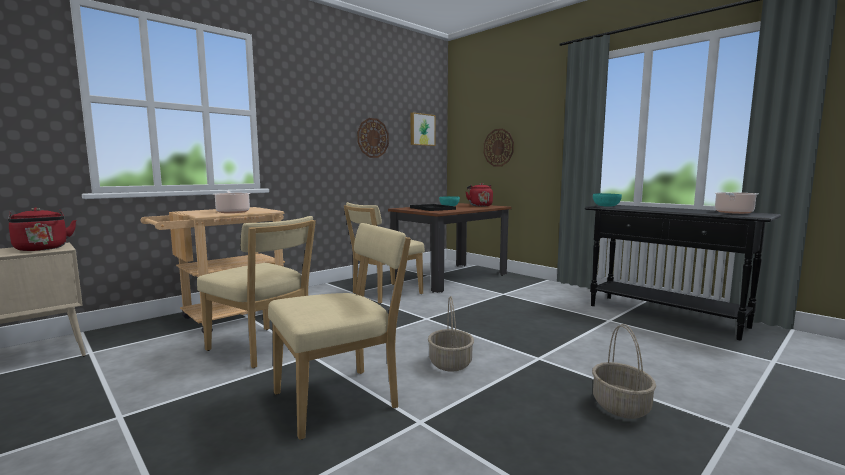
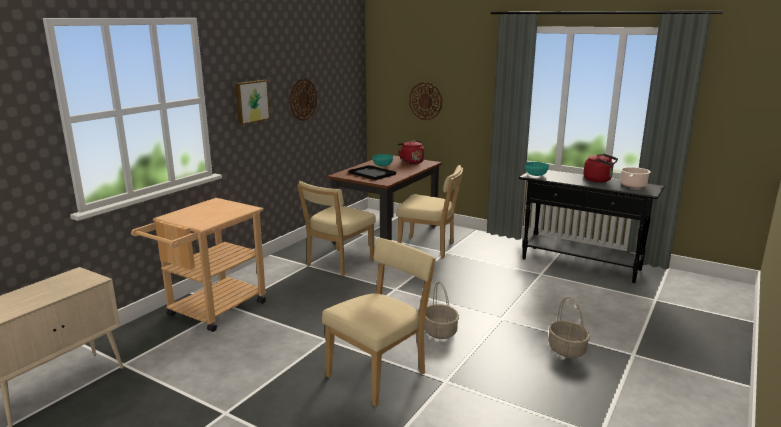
camera: 15 degrees left, 10 degrees up
(42, 249) = (78, 281): red kettle -> red kettle (599, 180)
(232, 212) = (217, 215): cooking pot -> none
(263, 348) = (279, 338): beige chair -> beige chair (429, 248)
(422, 129) = (344, 80): picture -> picture (251, 101)

